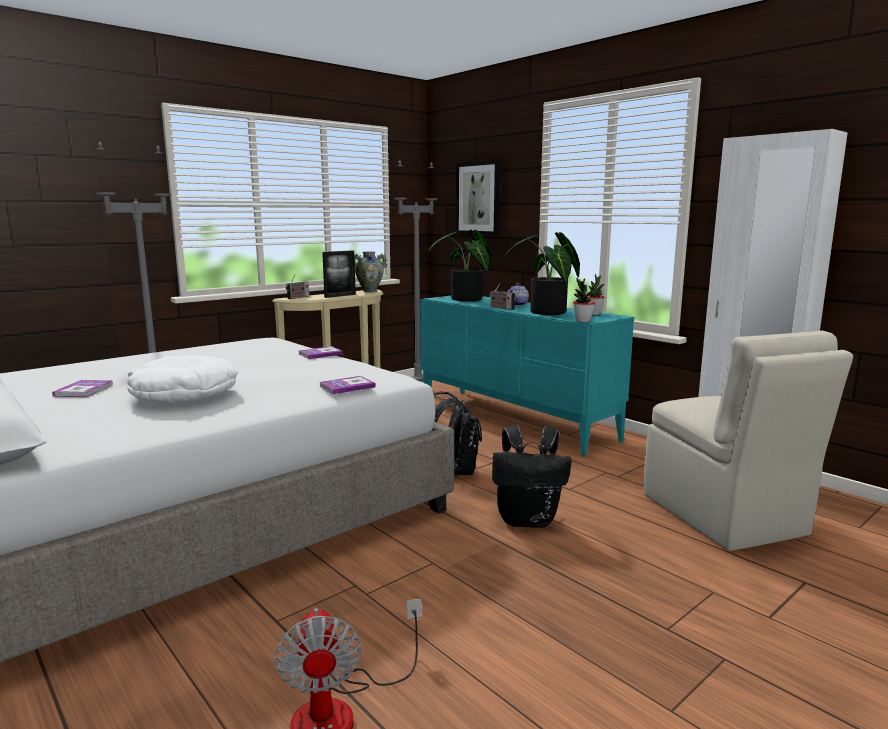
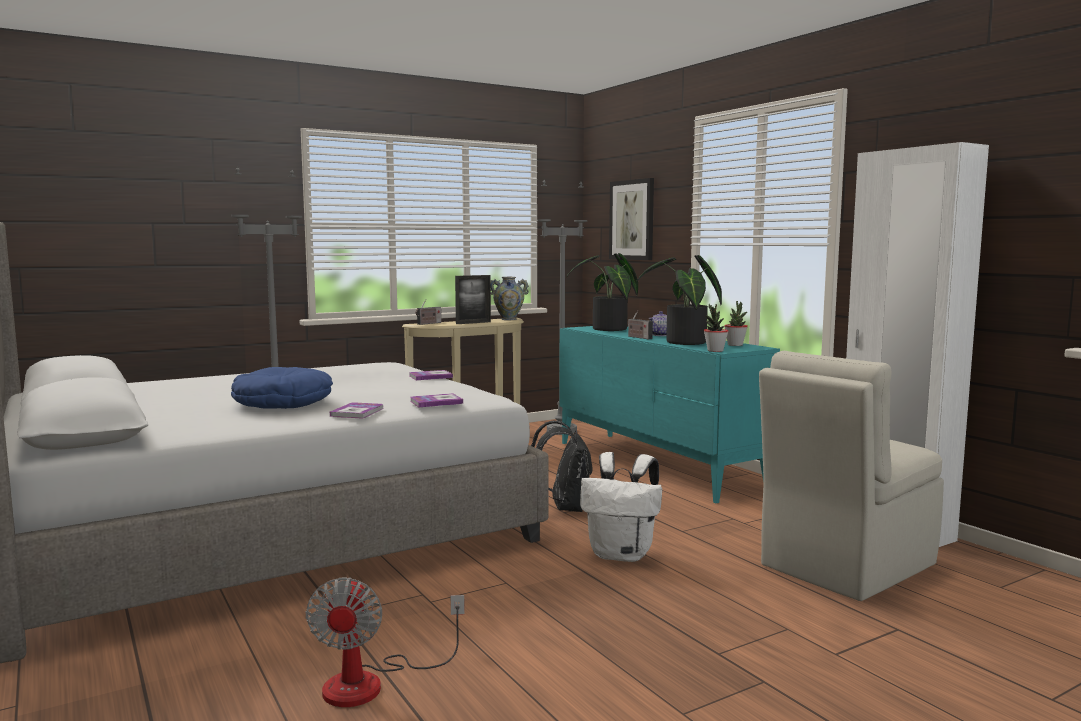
camera: 10 degrees right, 5 degrees down
(84, 390) = (197, 397): book -> book (357, 412)
(183, 395) = (281, 404): white pillow -> blue pillow
(528, 520) = (622, 554): black backpack -> white backpack
(724, 516) = (844, 566): beige chair -> beige chair turned 60 degrees clockwise

